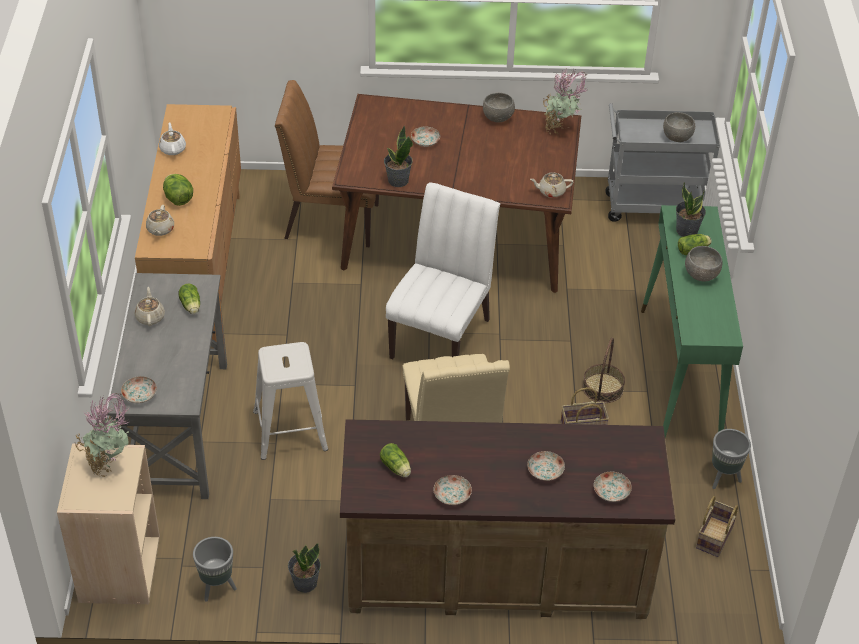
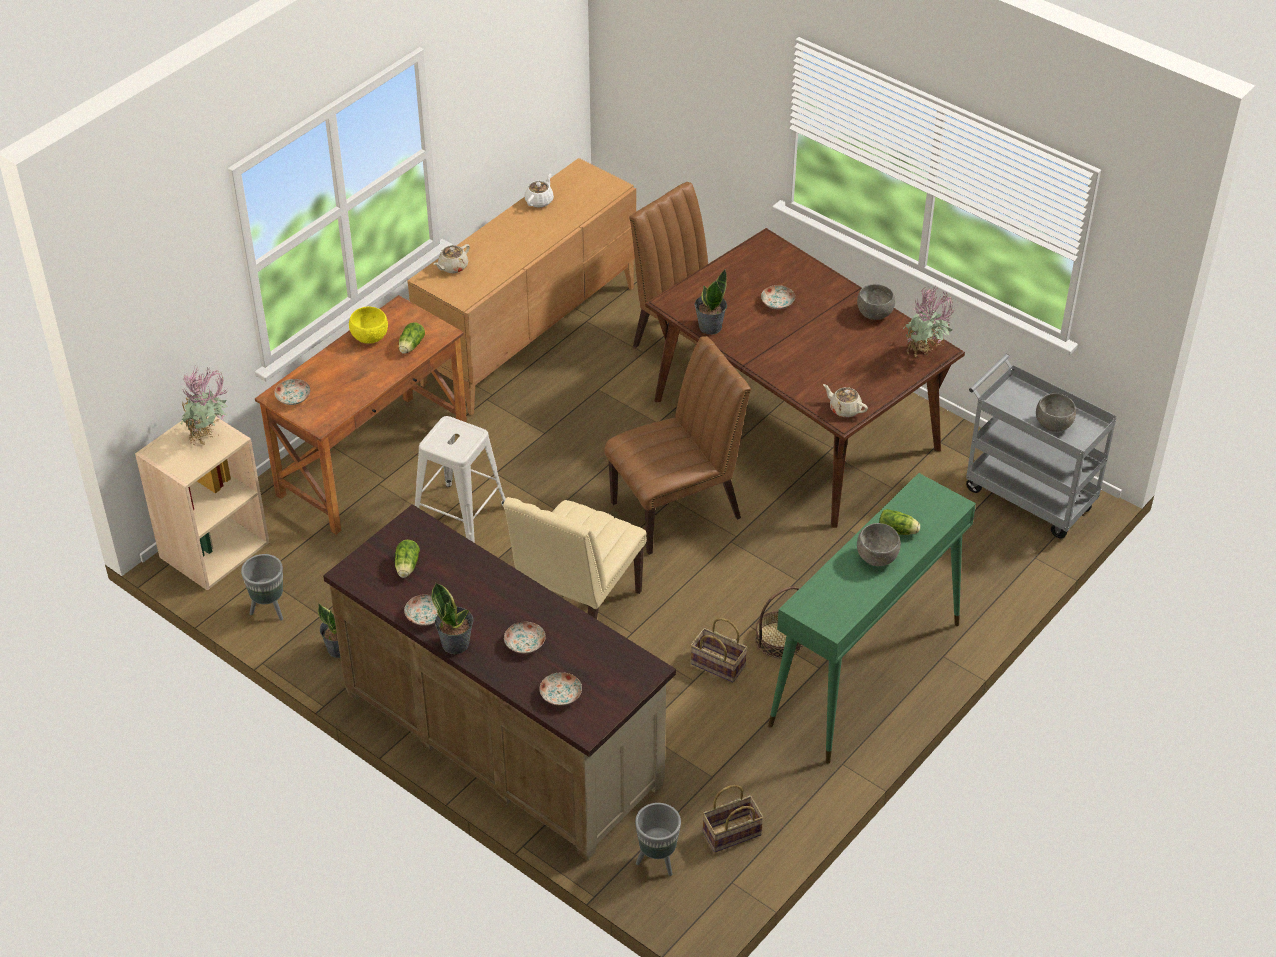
camera: 40 degrees right, 0 degrees up
(150, 317) = (369, 338): beige teapot -> yellow bowl
(177, 428) = (372, 462): grey desk -> brown desk
(178, 199) = (496, 247): lettuce -> none
(440, 339) = (675, 511): white chair -> brown chair
(686, 230) = (914, 509): potted plant -> potted plant (456, 643)
(723, 479) = (801, 789): grey planter -> grey planter (657, 861)

